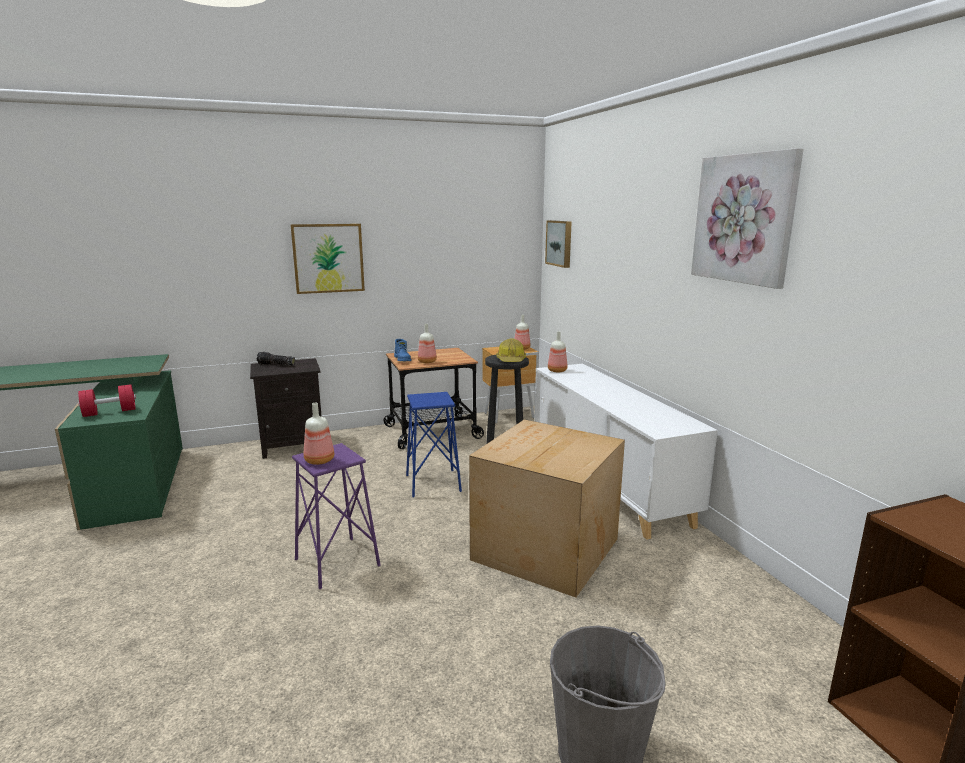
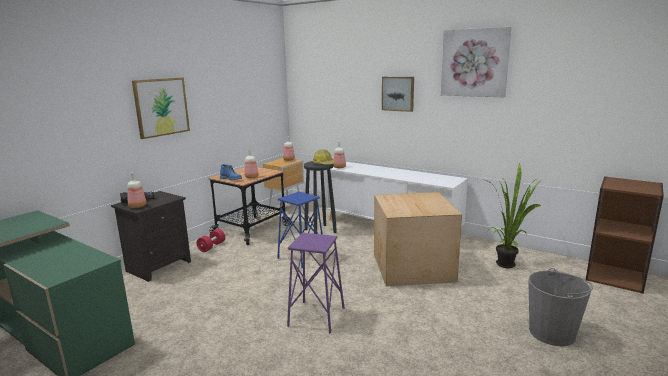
camera: 35 degrees left, 0 degrees up
(110, 412) = (70, 264): red dumbbell -> red dumbbell (211, 247)
(320, 461) = (313, 244): bottle -> bottle (138, 206)
(560, 243) = (309, 85): picture -> picture (398, 93)
(711, 605) = (508, 263): none -> potted plant

